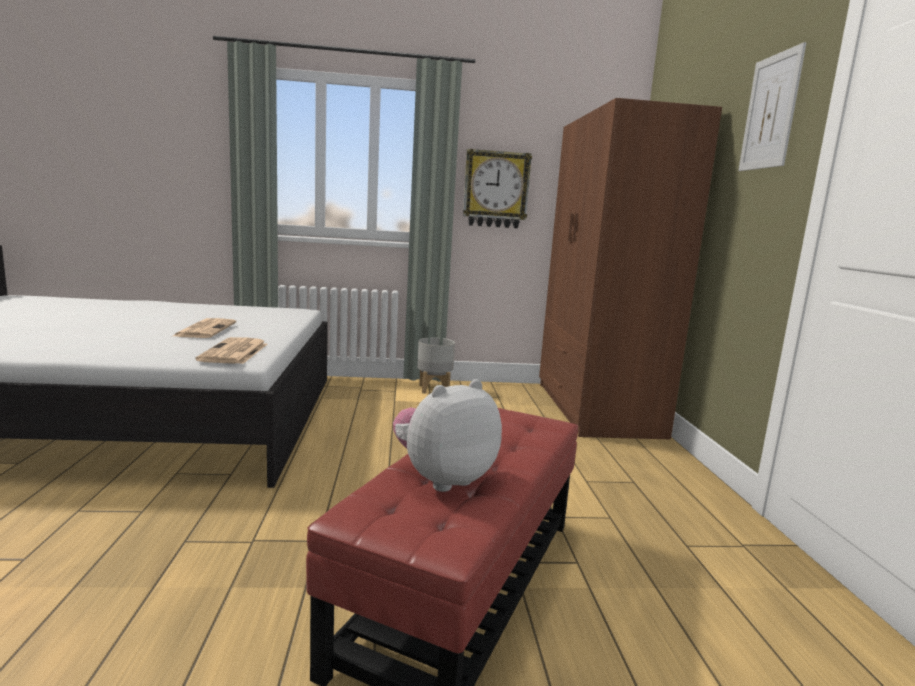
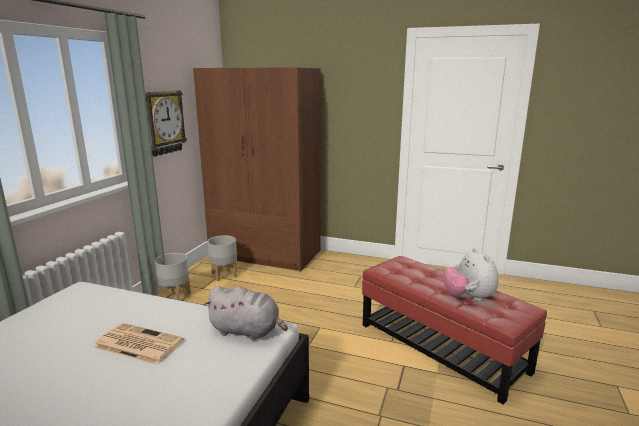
camera: 65 degrees left, 5 degrees up
(234, 352) = (247, 331): newspaper -> grey plush toy
(507, 399) = (224, 275): none -> grey planter
(770, 112) = (362, 78): picture -> none

